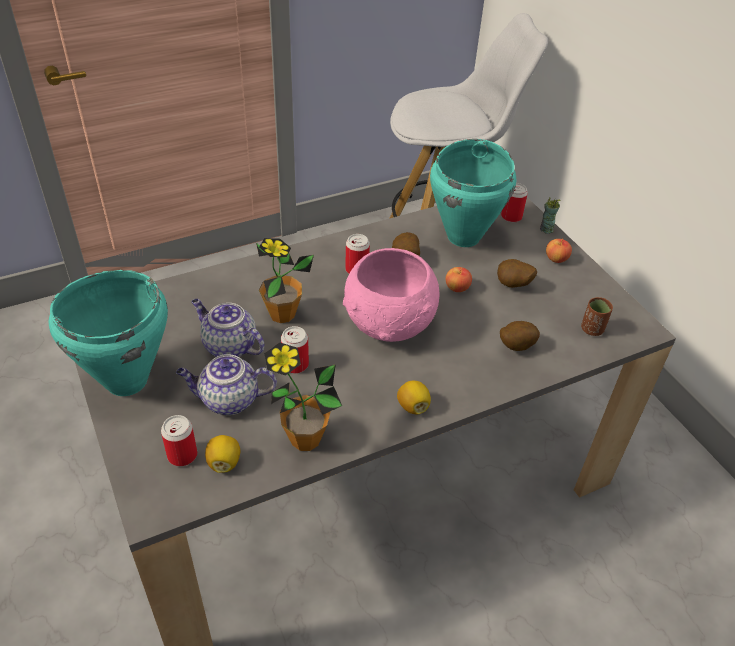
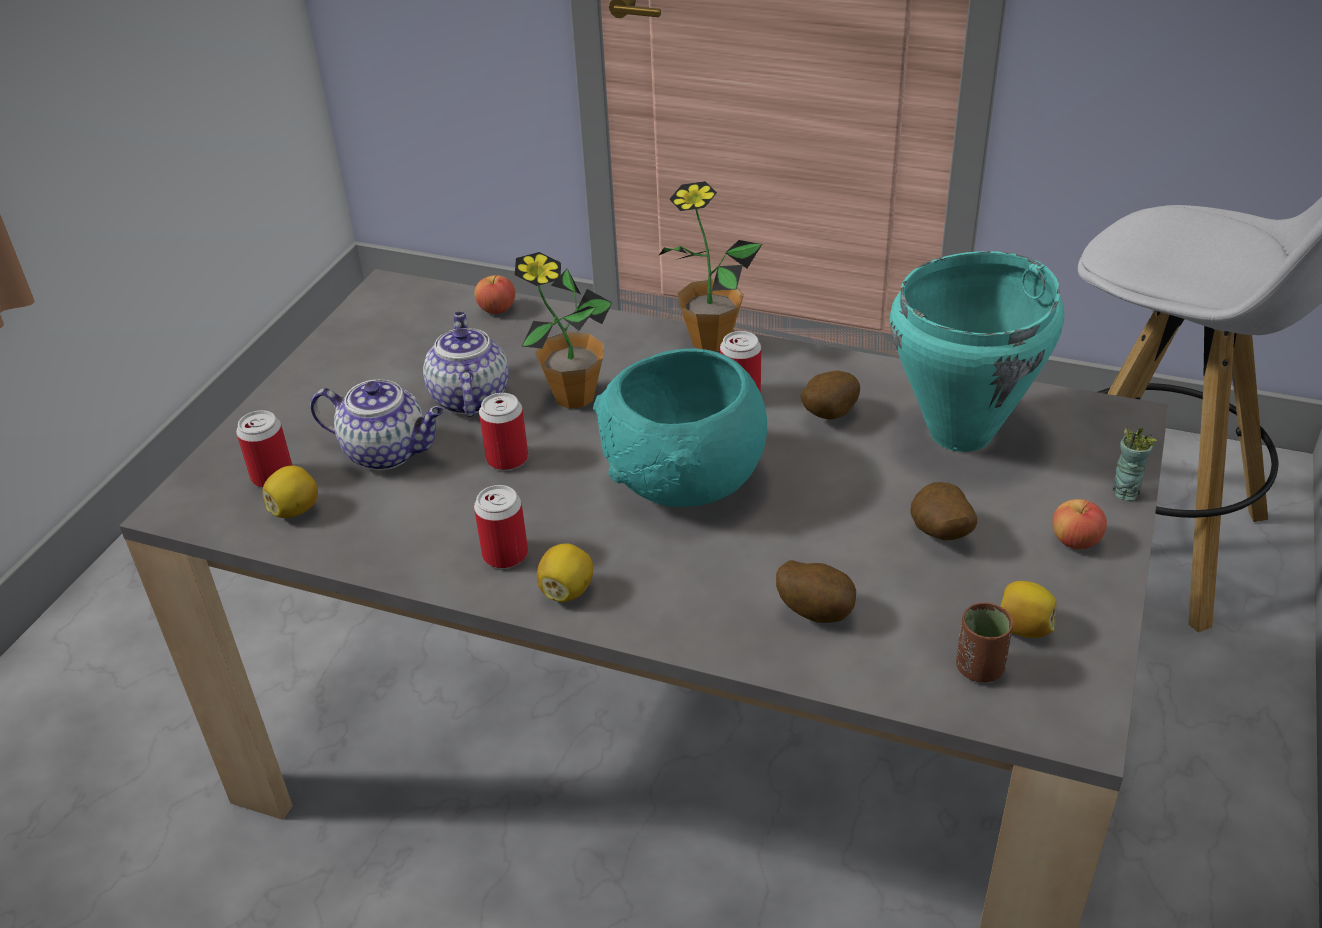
camera: 50 degrees right, 5 degrees down
(125, 381) = (329, 373): turquoise cooking pot -> none
(228, 400) = (388, 452): teapot -> teapot turned 150 degrees clockwise
(305, 439) = (400, 542): potted plant -> potted plant (710, 341)
(390, 325) = (684, 482): pink bowl -> turquoise bowl
(457, 288) = (846, 491): apple -> apple (497, 309)
(511, 217) = (1088, 445): can -> can (505, 554)
(584, 304) = (1022, 628): none -> lemon

